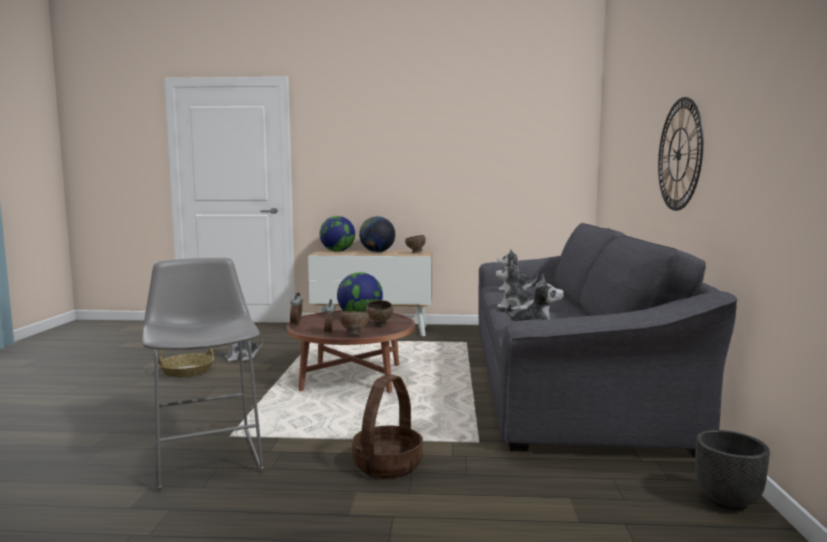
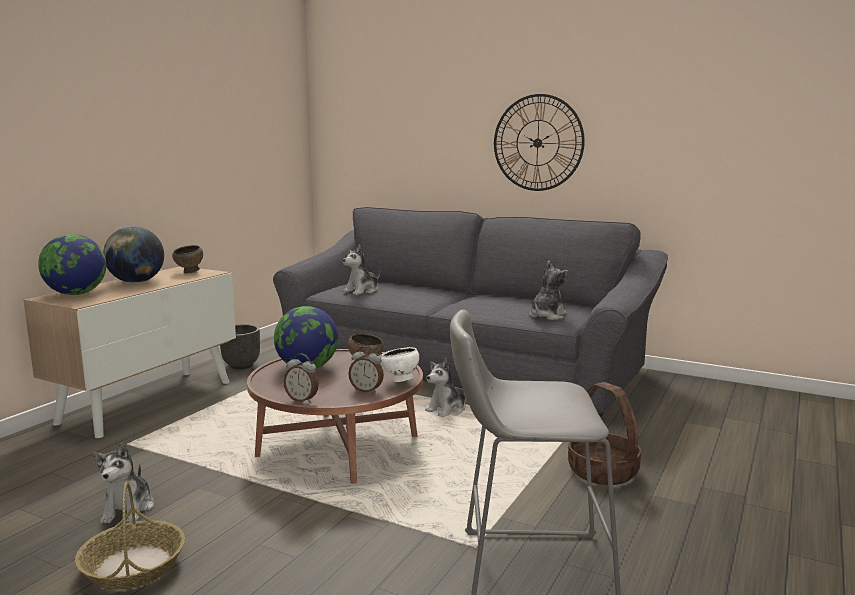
camera: 65 degrees left, 5 degrees up
(353, 334) = (400, 381): brown bowl -> white bowl
(515, 307) = (432, 305): plush toy -> plush toy (447, 409)
(728, 501) = (702, 385): black planter -> black planter (242, 366)

